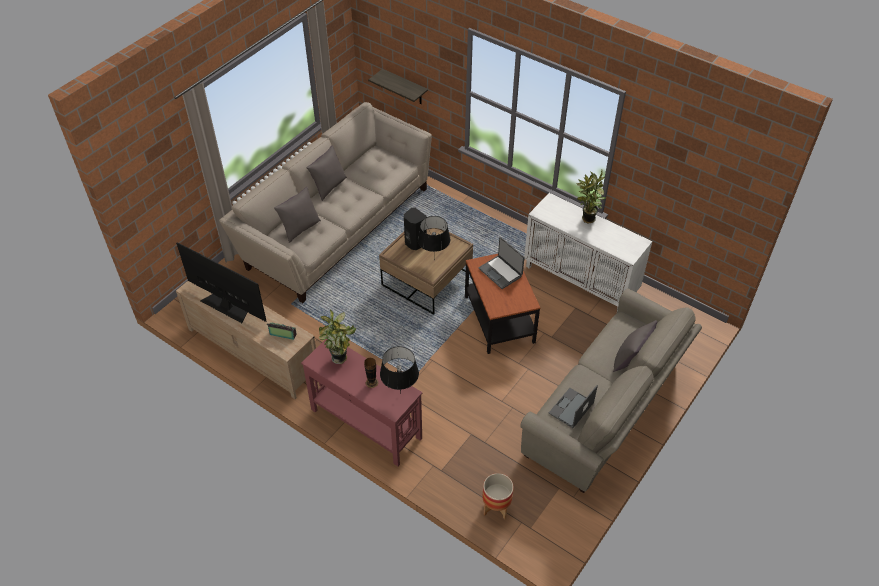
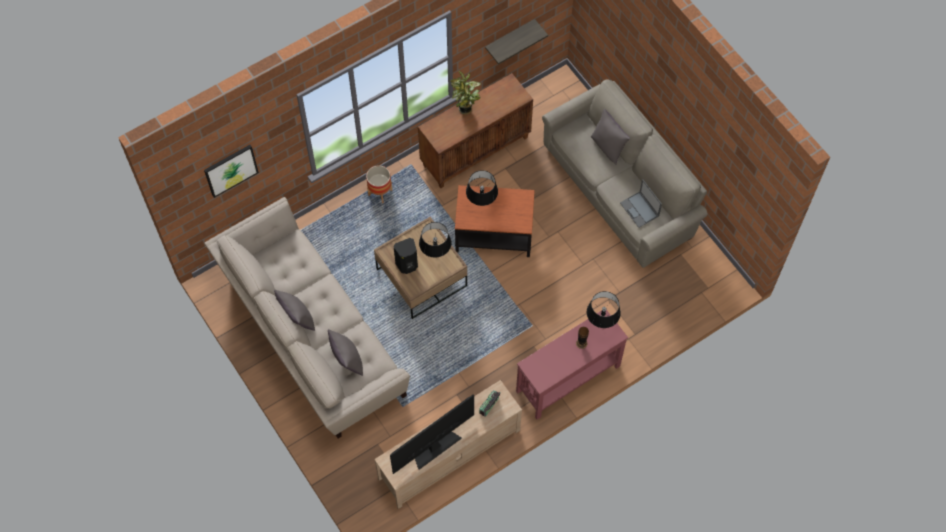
camera: 70 degrees left, 15 degrees up
(341, 359) = (547, 360): potted plant -> none
(403, 52) = (231, 170): none -> picture
(405, 87) = (237, 192): shelf -> shelf (509, 39)
(496, 507) = (682, 305): planter -> planter (380, 192)
(501, 272) = (481, 205): laptop -> black table lamp
(581, 280) = (475, 150): white cabinet -> brown cabinet

